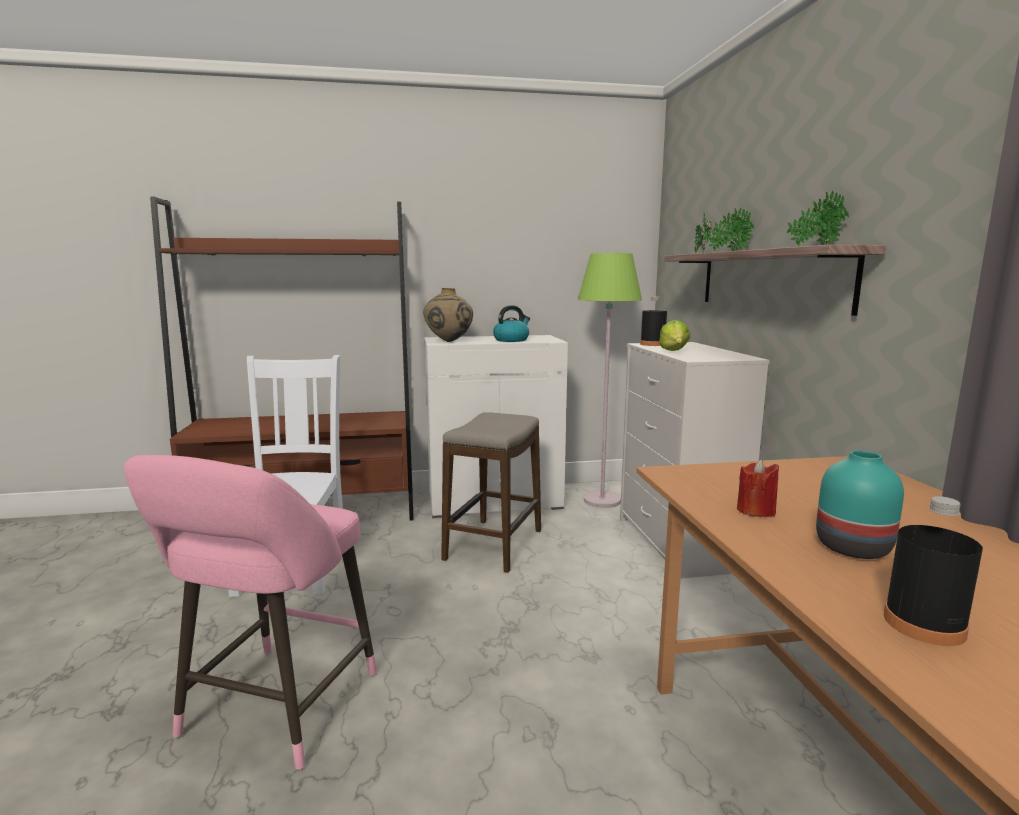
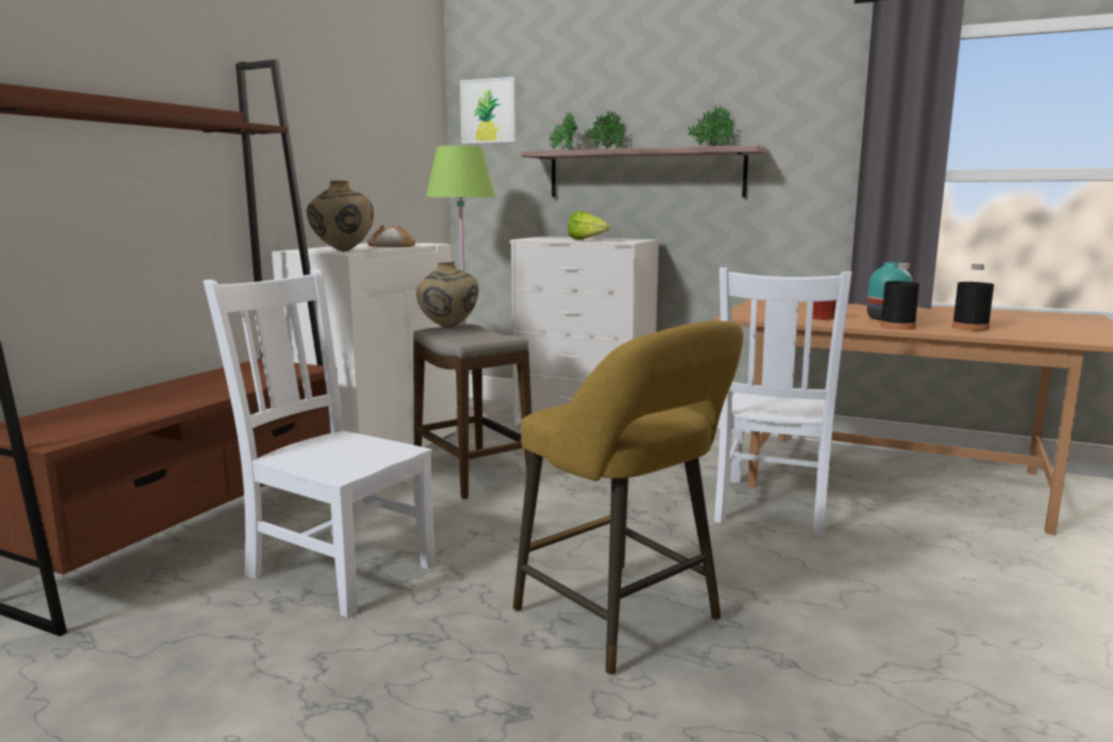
camera: 55 degrees left, 0 degrees up
(274, 711) = (624, 620): pink stool -> yellow stool
(499, 415) = (448, 328): none -> beige vase
(511, 340) = (391, 246): kettle -> bread
(614, 726) = (772, 507): none -> white chair
(652, 344) = (535, 238): black bottle -> black bottle (897, 327)
(678, 215) = (489, 111): none -> picture

